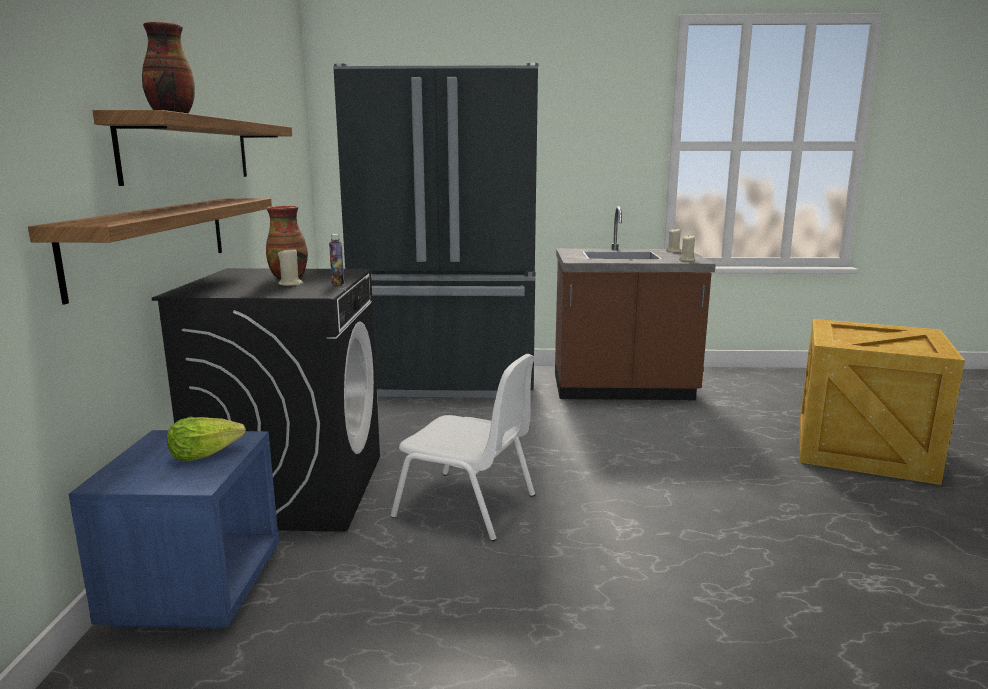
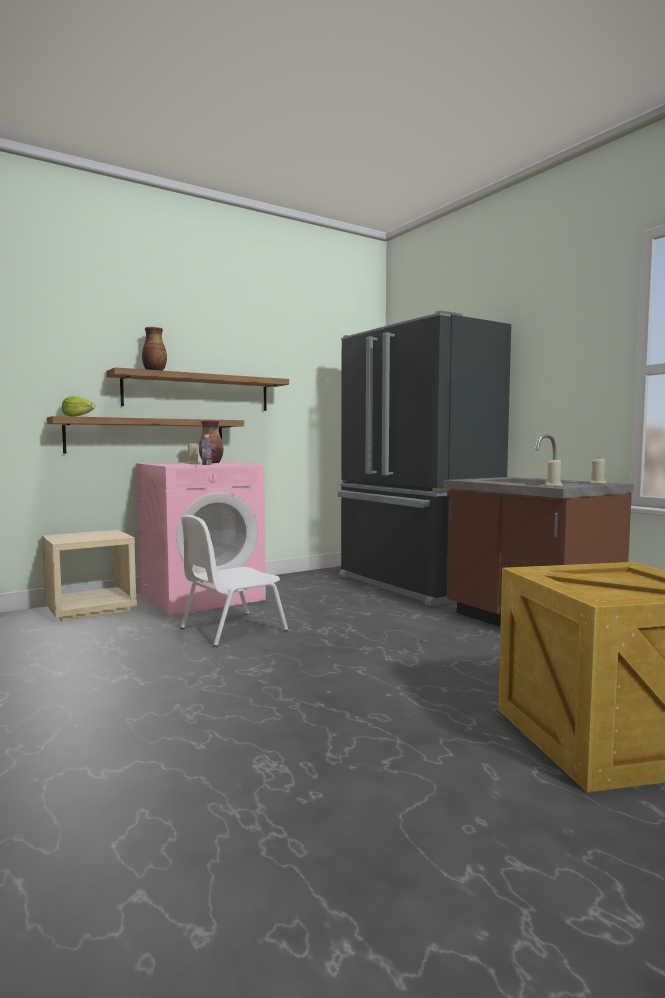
camera: 55 degrees right, 10 degrees down
(195, 587) = (91, 609): blue nightstand -> beige nightstand
(205, 454) = (95, 537): lettuce -> lettuce (79, 416)
(293, 489) = (202, 597): black washing machine -> pink washing machine
(468, 506) = (231, 629): white chair -> white chair turned 60 degrees clockwise

